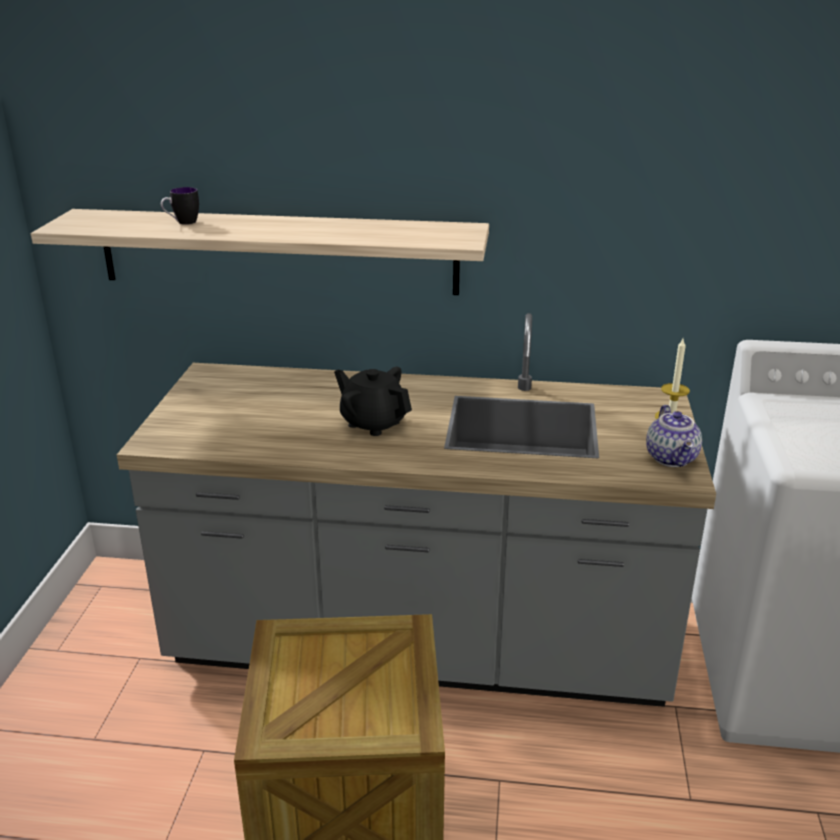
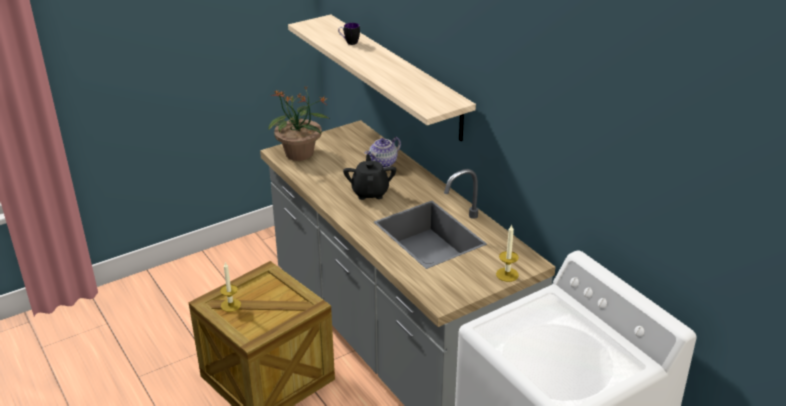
camera: 50 degrees right, 5 degrees up
(189, 430) = (300, 154): none -> potted plant
(305, 713) = (231, 305): none -> candle
(672, 458) = (457, 291): teapot -> teapot (383, 163)

